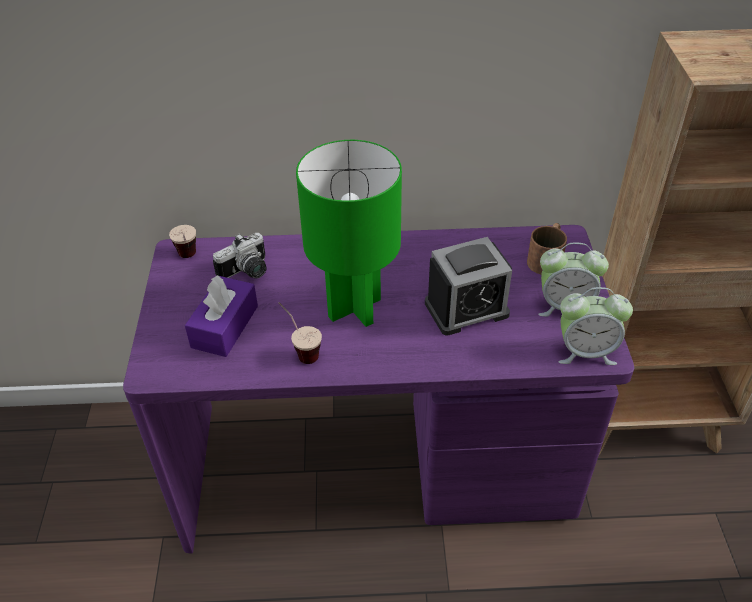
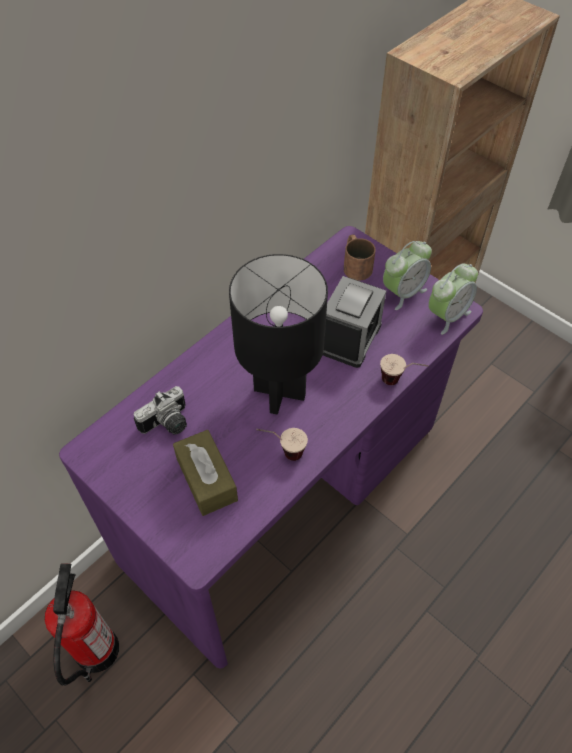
camera: 45 degrees left, 10 degrees up
(124, 460) = (96, 650): none -> fire extinguisher
(189, 259) = (106, 449): cup -> cup (399, 382)
(225, 326) = (206, 479): purple tissue box -> brown tissue box
(247, 272) = (168, 424): camera -> camera turned 45 degrees clockwise
(355, 307) = (279, 392): green table lamp -> black table lamp

